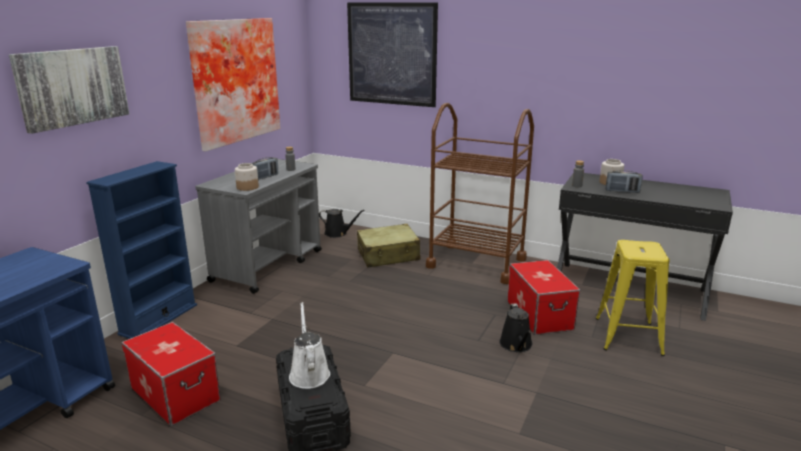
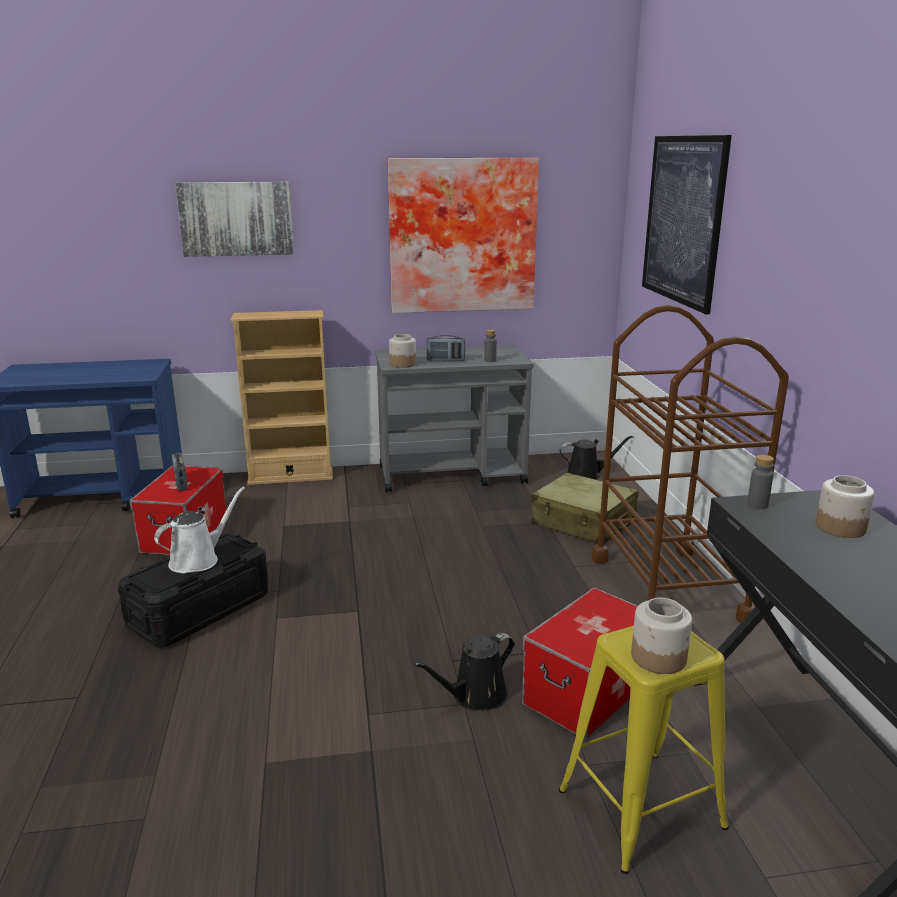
camera: 55 degrees right, 0 degrees up
(159, 319) = (290, 476): blue bookcase -> beige bookcase
(338, 233) = (586, 475): black watering can -> black watering can turned 75 degrees counterclockwise
(622, 191) = (809, 546): radio -> radio (181, 483)
(651, 251) = (659, 657): none -> jar

